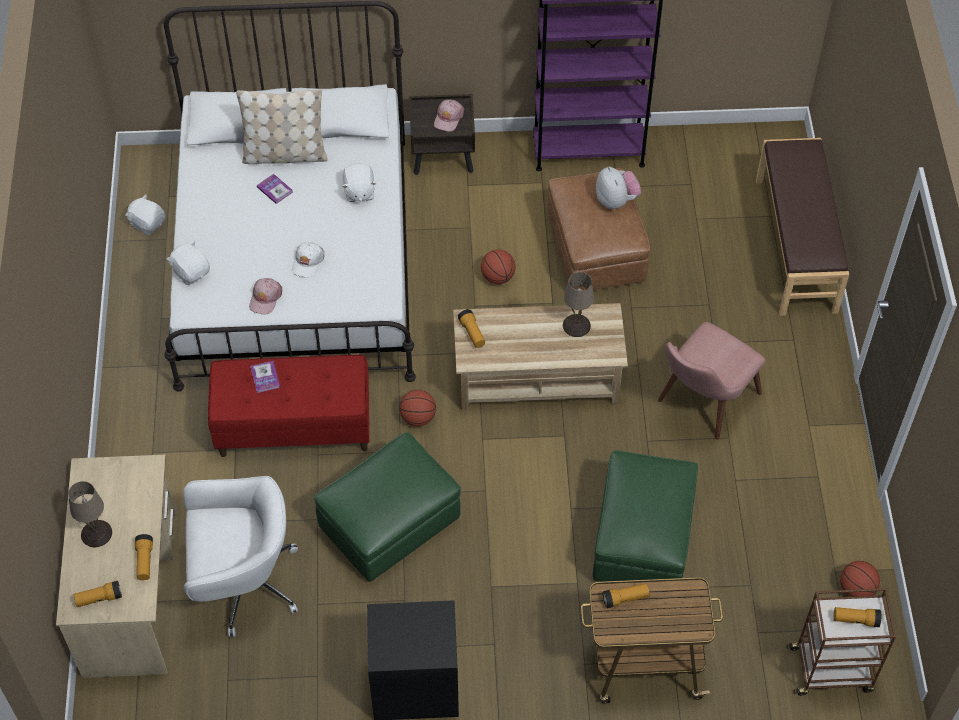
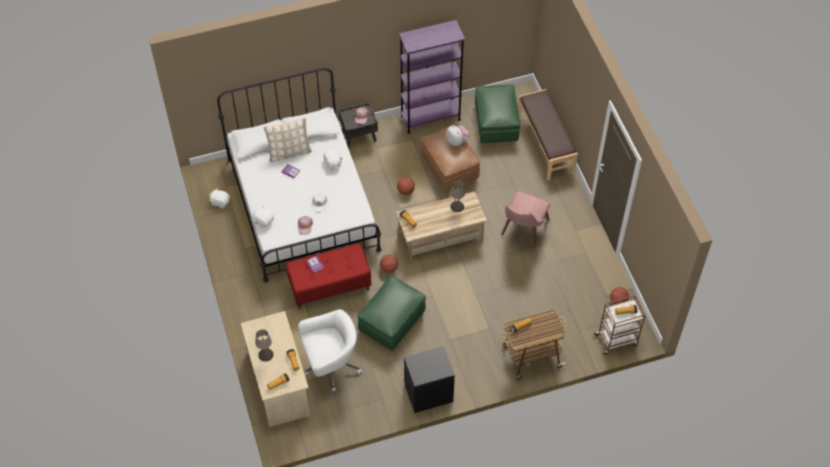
camera: 15 degrees left, 0 degrees up
(642, 539) = (513, 301): green ottoman -> green ottoman (496, 124)

